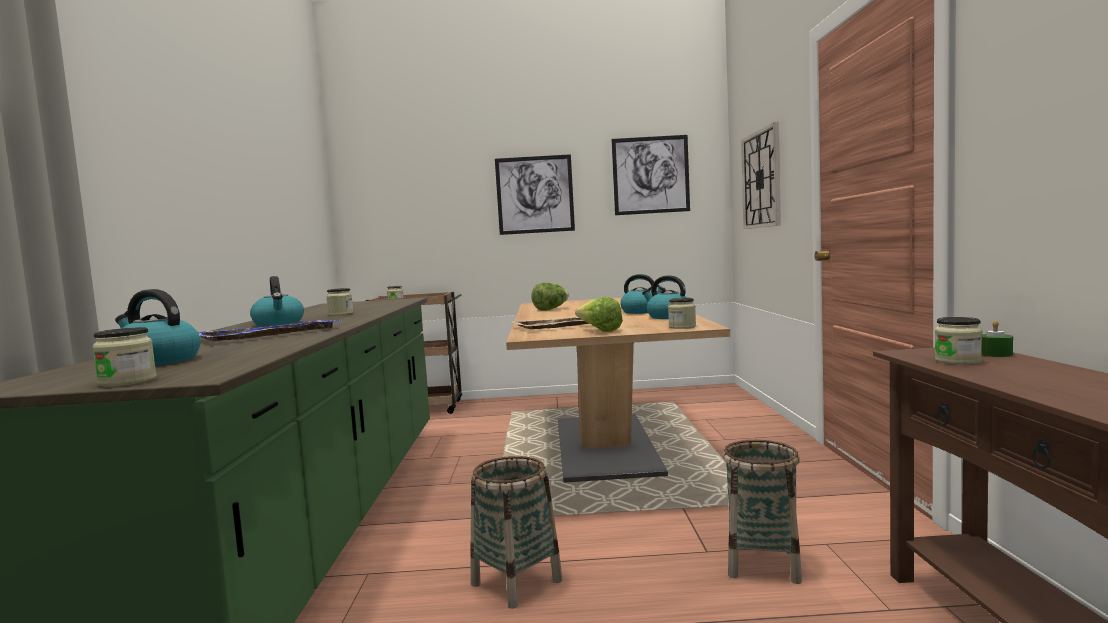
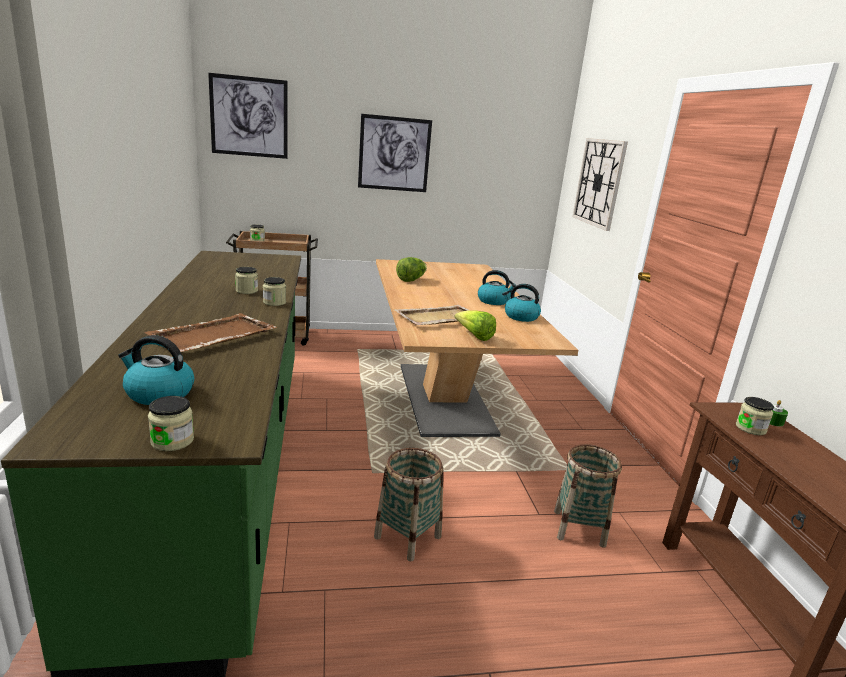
camera: 10 degrees left, 15 degrees up
(267, 334) = (212, 336): blue tray -> brown tray
(279, 323) = (200, 305): kettle -> none
(650, 175) = (499, 150): picture -> picture (249, 117)
(682, 327) = (540, 340): jar -> jar (274, 302)

